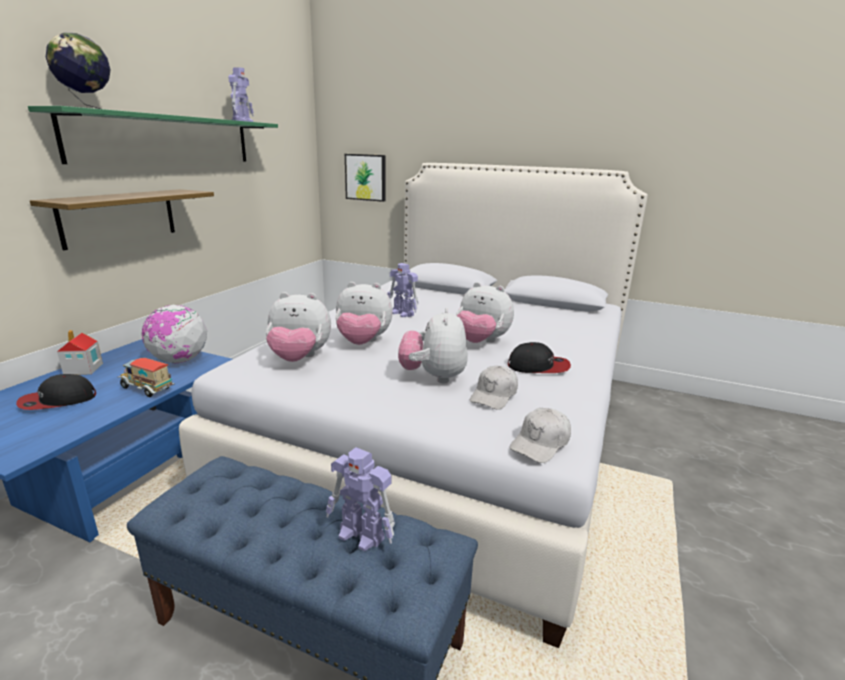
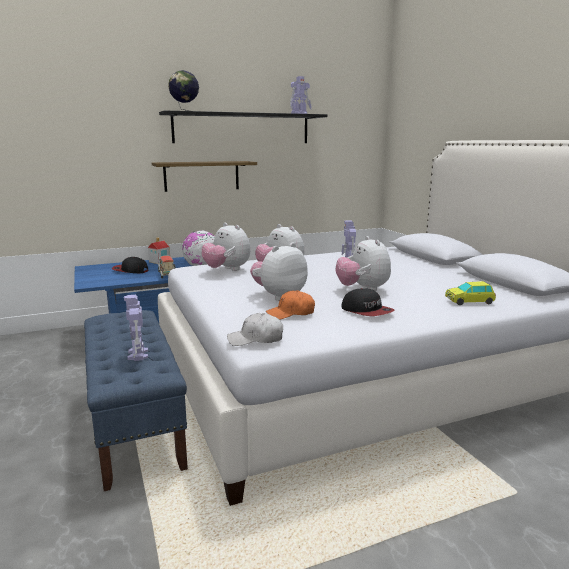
camera: 45 degrees right, 5 degrees down
(167, 140) = (242, 128): green shelf -> black shelf
(366, 177) = (414, 156): picture -> none
(494, 395) = (291, 313): white cap -> orange cap
(571, 330) = (469, 301): none -> toy car

